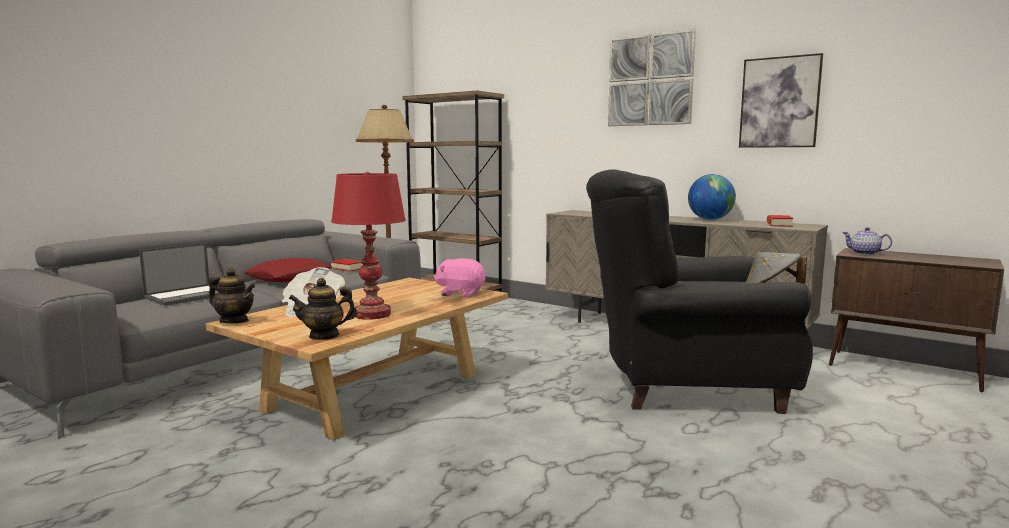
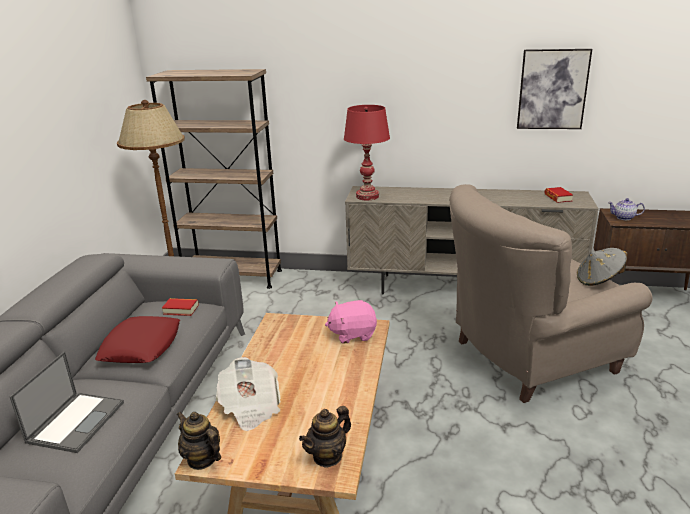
camera: 25 degrees left, 15 degrees up
(234, 321) = (202, 459): teapot -> teapot turned 135 degrees counterclockwise
(372, 314) = (322, 400): red table lamp -> red table lamp (367, 196)
(650, 80) = (431, 63): picture -> none
(683, 384) = (529, 358): black armchair -> beige armchair
(710, 219) = (496, 194): globe -> none

